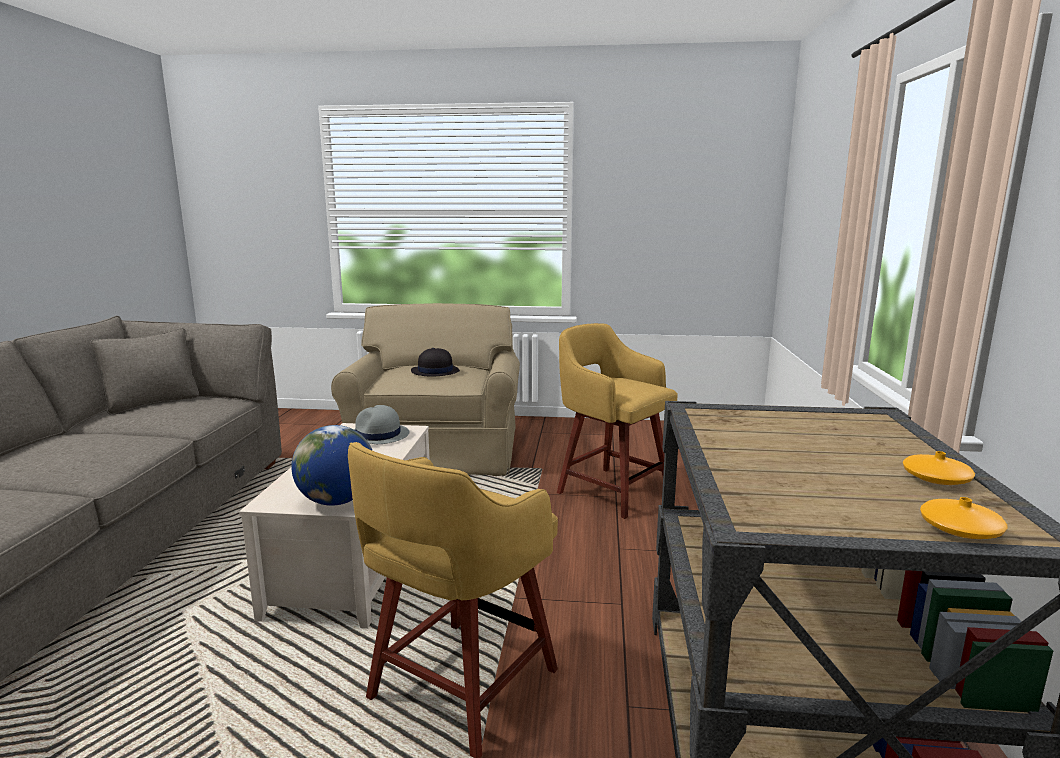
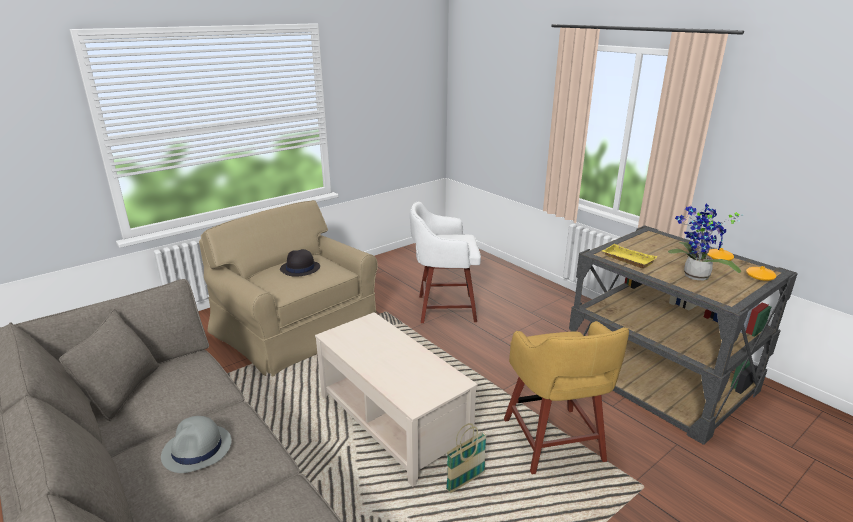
camera: 45 degrees left, 10 degrees up
(299, 653) = (465, 482): none -> basket
(337, 501) = (447, 382): globe -> none
(378, 436) = (363, 333): grey hat -> grey hat (197, 449)
(611, 490) = (444, 308): yellow stool -> white stool
(720, 425) = (626, 259): none -> yellow tray
(788, 478) = (694, 277): none -> potted plant

